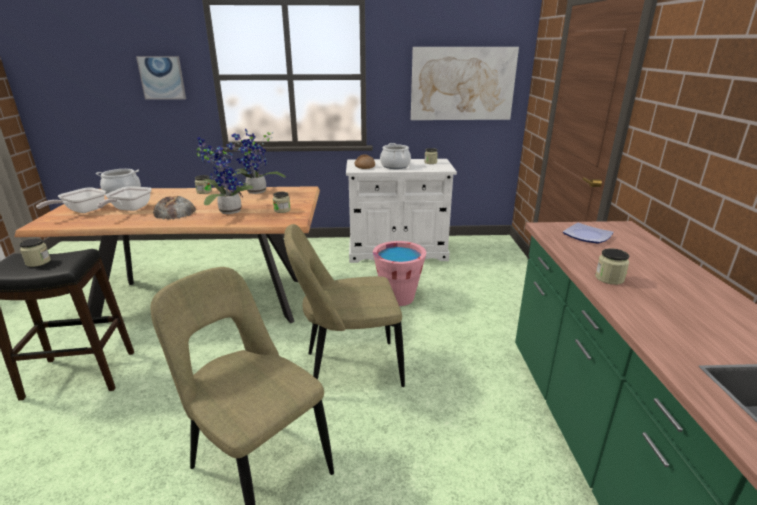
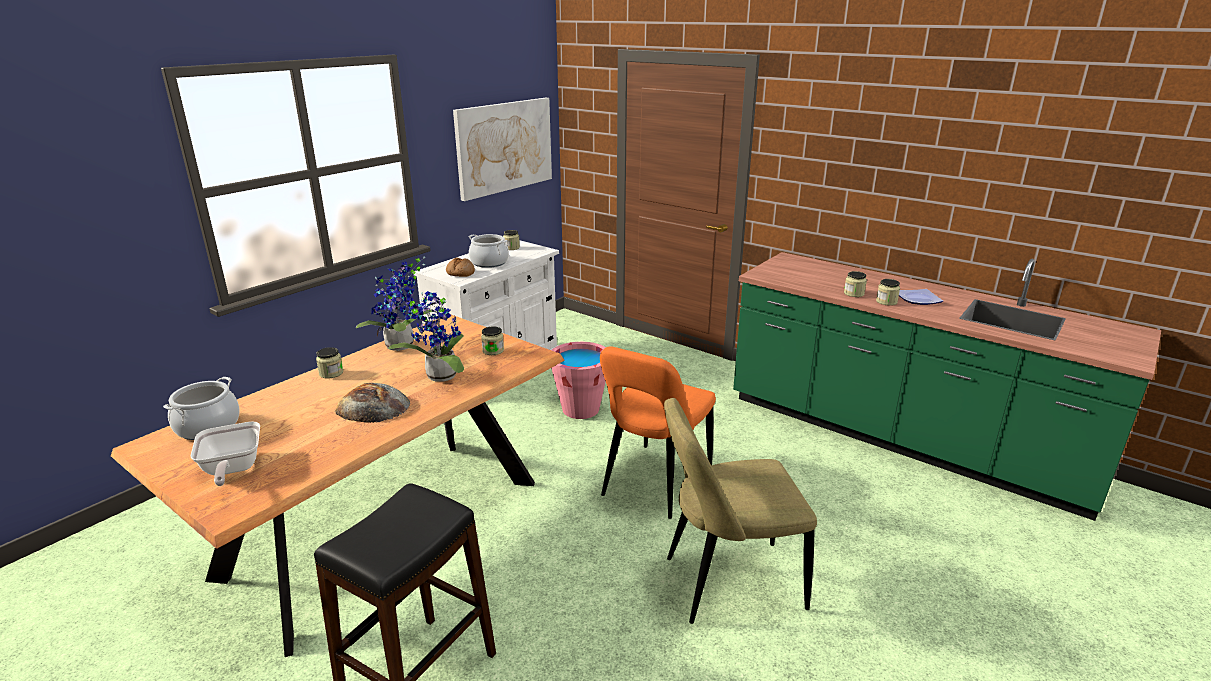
camera: 50 degrees left, 0 degrees up
(38, 262) = (394, 528): jar -> jar (886, 302)
(129, 209) = (301, 434): frying pan -> none
(162, 78) = (95, 214): picture -> none
(348, 369) = (654, 484): beige chair -> orange chair
(586, 236) = (788, 272): plate -> plate (918, 299)

